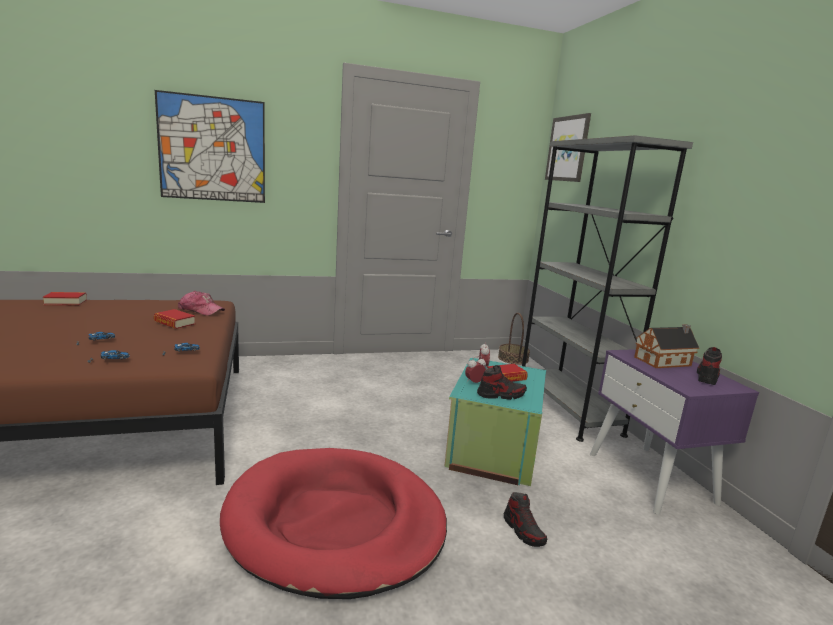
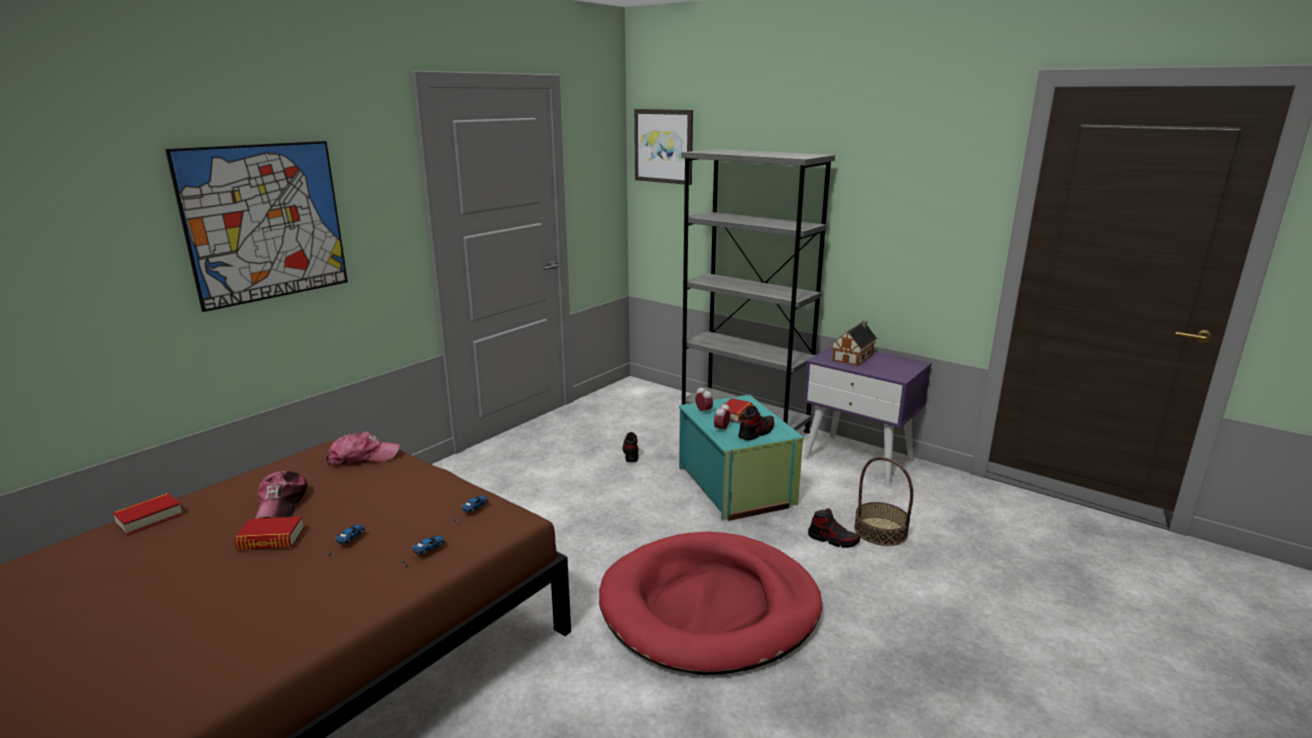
camera: 35 degrees left, 5 degrees up
(121, 315) = (282, 503): none -> cap
(174, 323) = (374, 484): book -> book (271, 539)
(513, 359) = (640, 389): basket -> basket (880, 531)
(706, 376) = (892, 361): shoe -> shoe (630, 454)

